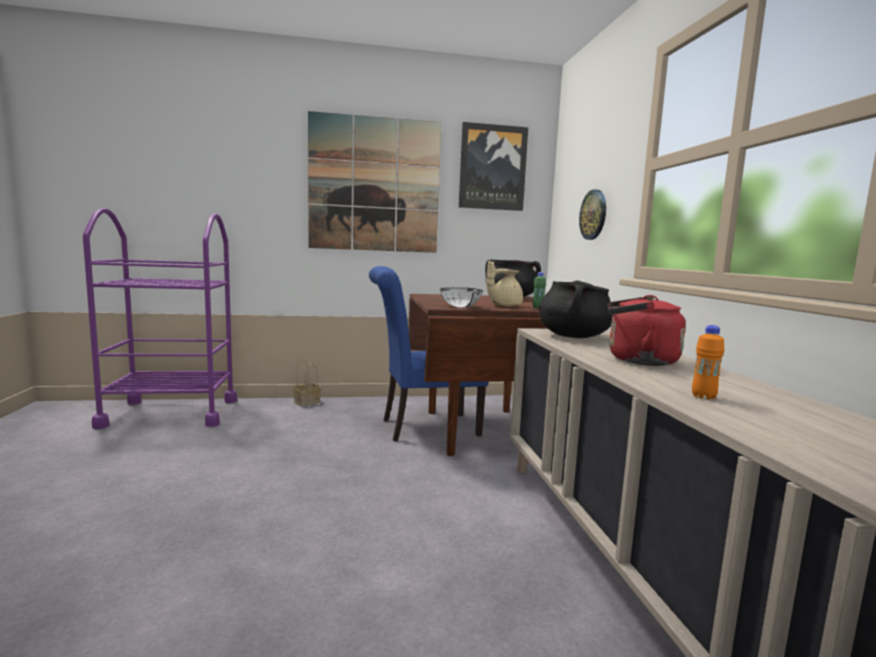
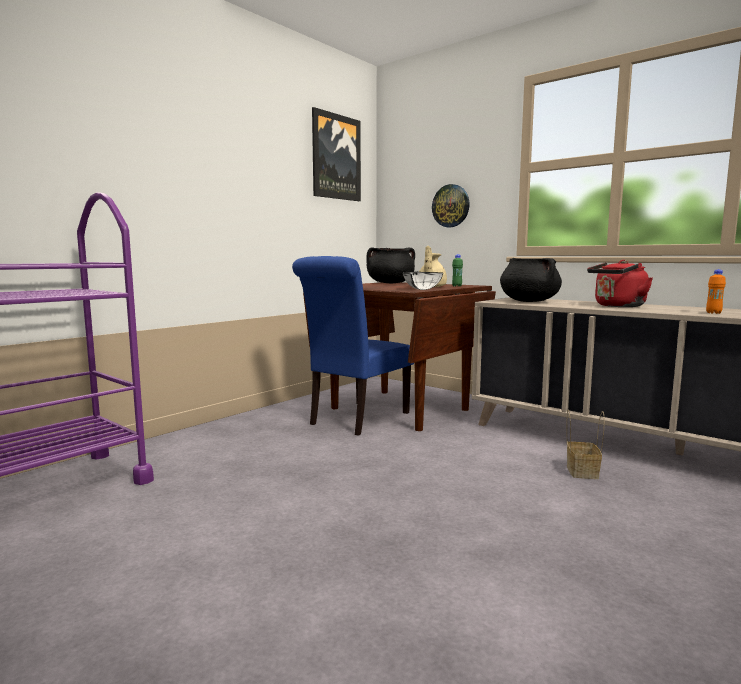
camera: 40 degrees left, 0 degrees up
(307, 402) = (197, 432): basket -> basket (581, 471)
(374, 185) = (240, 166): picture -> none

